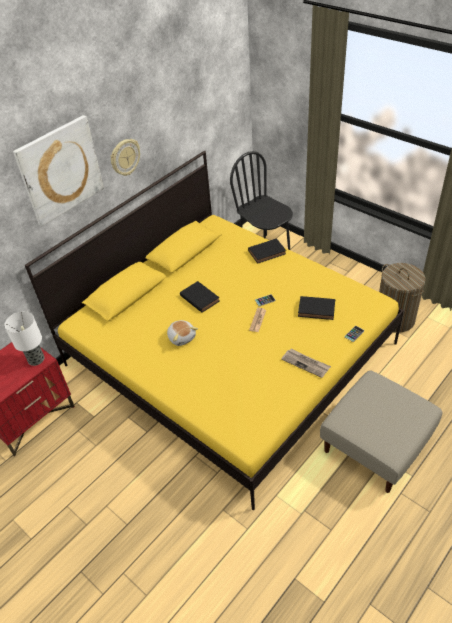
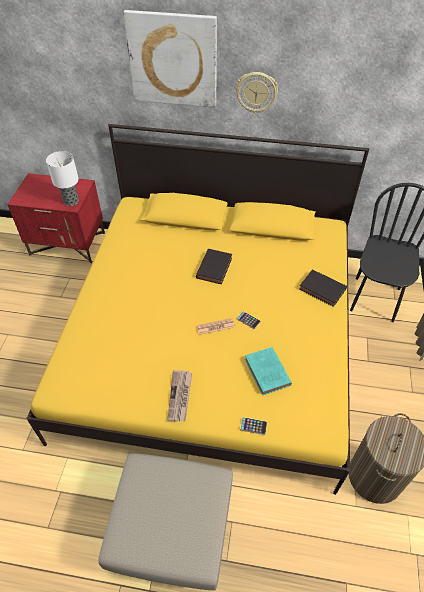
camera: 55 degrees right, 5 degrees up
(182, 337) = (156, 279): plush toy -> none
(317, 309) = (268, 373): black book -> turquoise book

